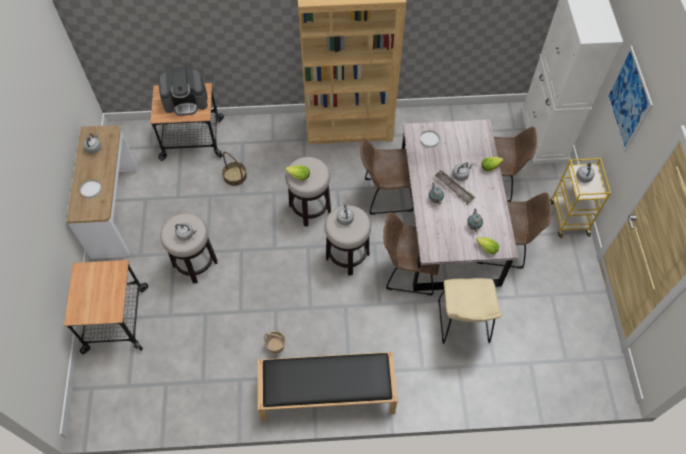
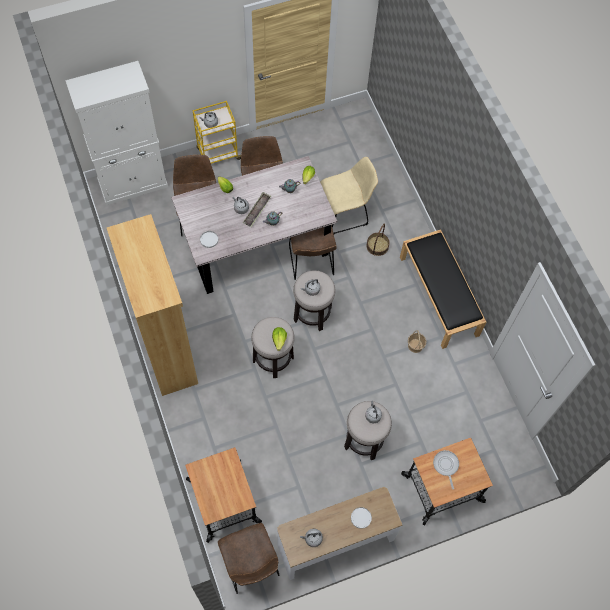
camera: 110 degrees left, 5 degrees up
(106, 287) = (446, 466): none -> frying pan
(186, 101) = (217, 481): coffee machine -> none
(235, 176) = (257, 440): basket -> basket (377, 246)
(385, 195) = (238, 298): brown chair -> brown chair (251, 565)
(628, 99) = (177, 66): picture -> none

